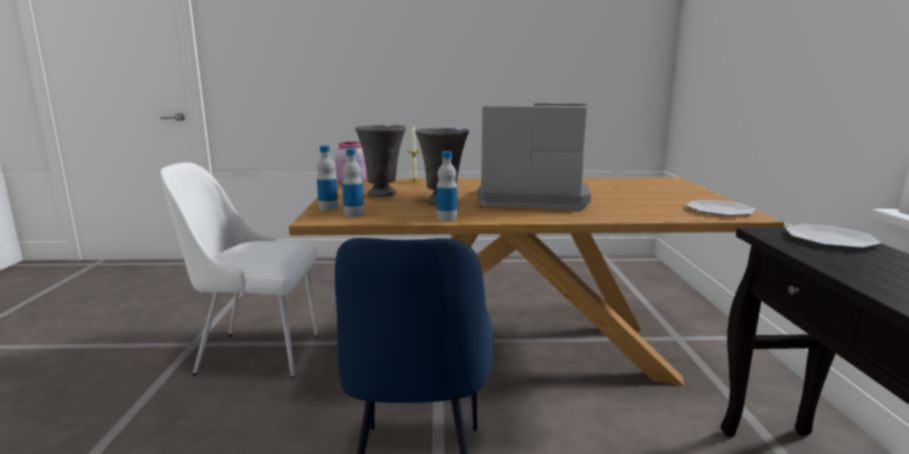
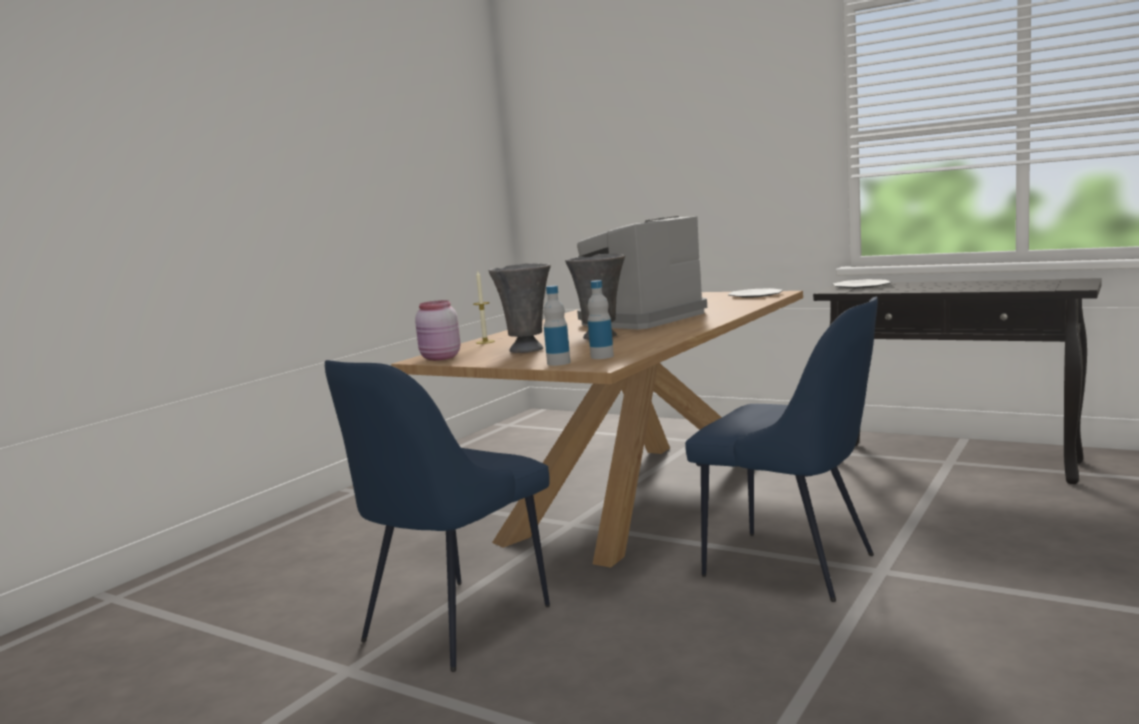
camera: 55 degrees left, 5 degrees down
(258, 355) = (457, 624): white chair -> blue chair
(447, 218) = (671, 337): bottle -> none

